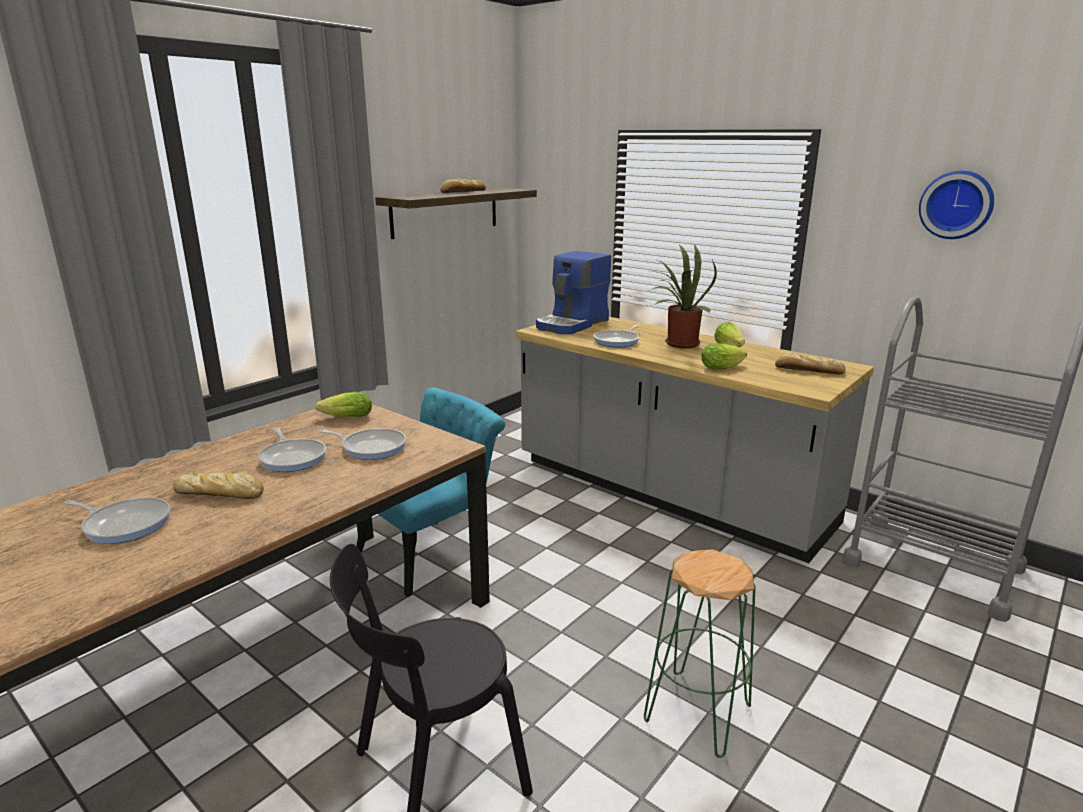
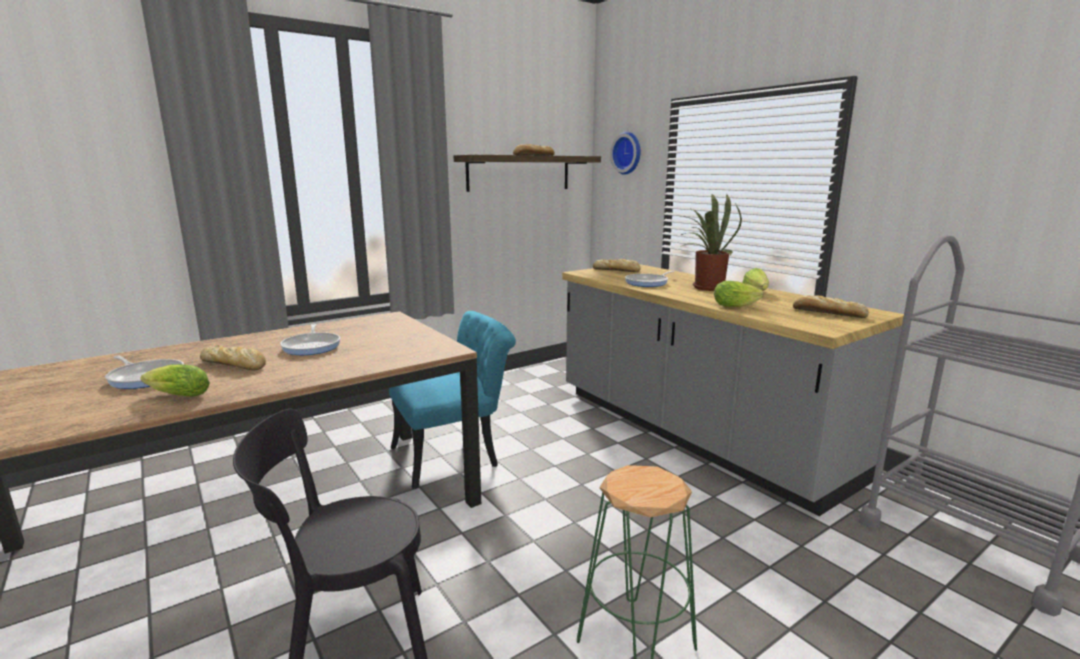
camera: 15 degrees right, 5 degrees down
(344, 418) = (378, 324): lettuce -> lettuce (176, 396)
(371, 447) = (380, 345): frying pan -> none
(573, 324) = (617, 270): coffee machine -> bread
(956, 204) = (1005, 139): wall clock -> wall clock (628, 153)

